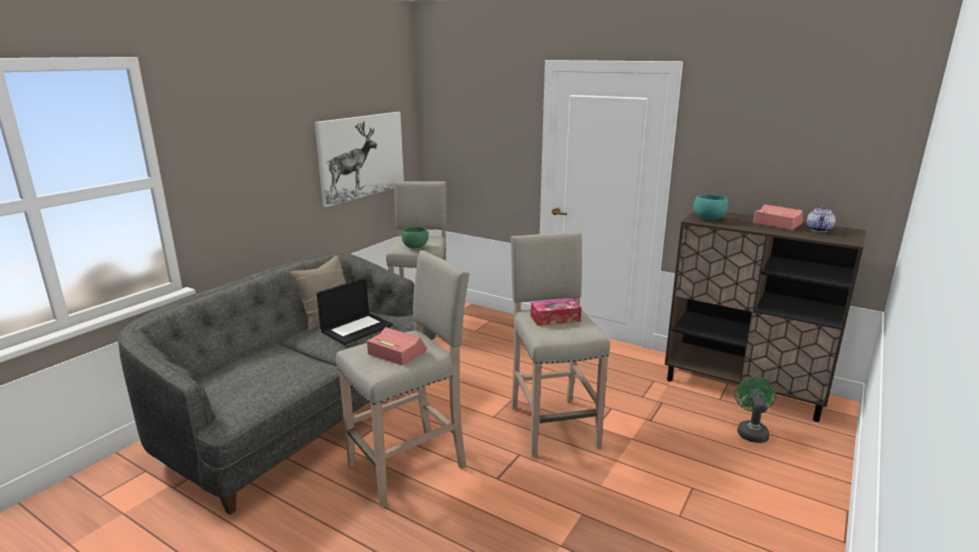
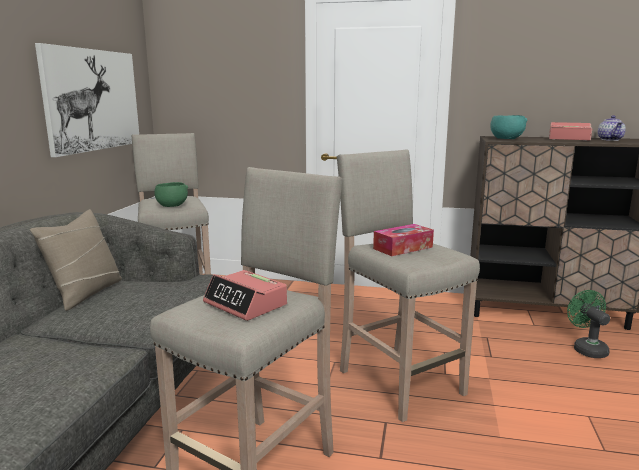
camera: 20 degrees left, 5 degrees down
(357, 328) = (137, 298): laptop -> none
(396, 352) = (246, 304): alarm clock -> alarm clock turned 150 degrees counterclockwise

